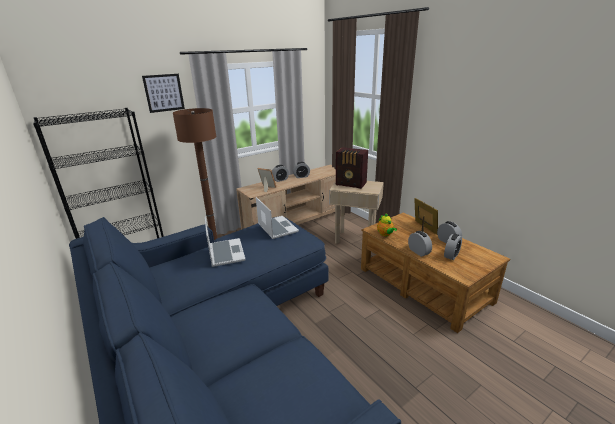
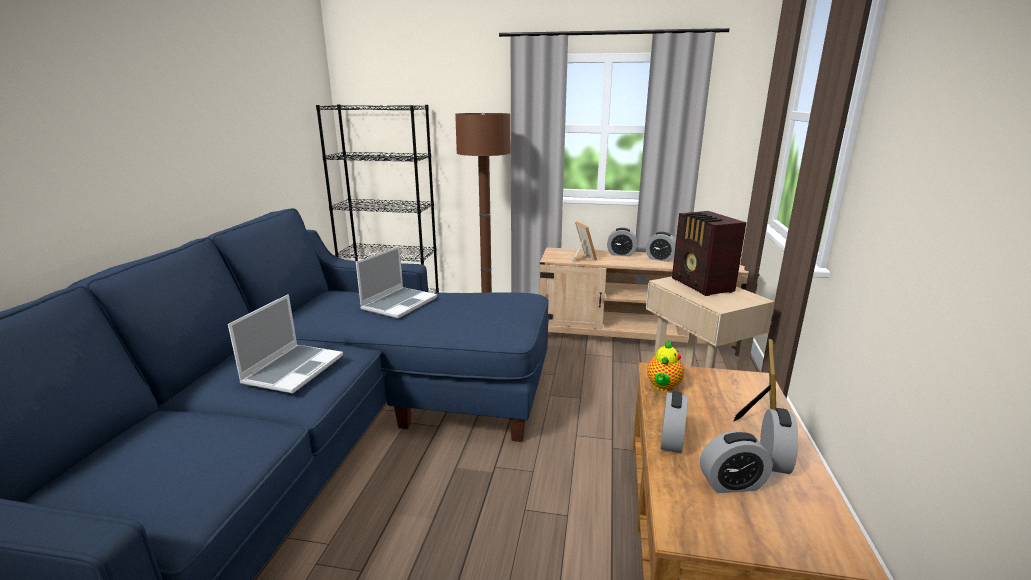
camera: 45 degrees right, 5 degrees down
(164, 93) = (476, 90): picture -> none
(276, 228) = (499, 302): laptop -> laptop (293, 369)

